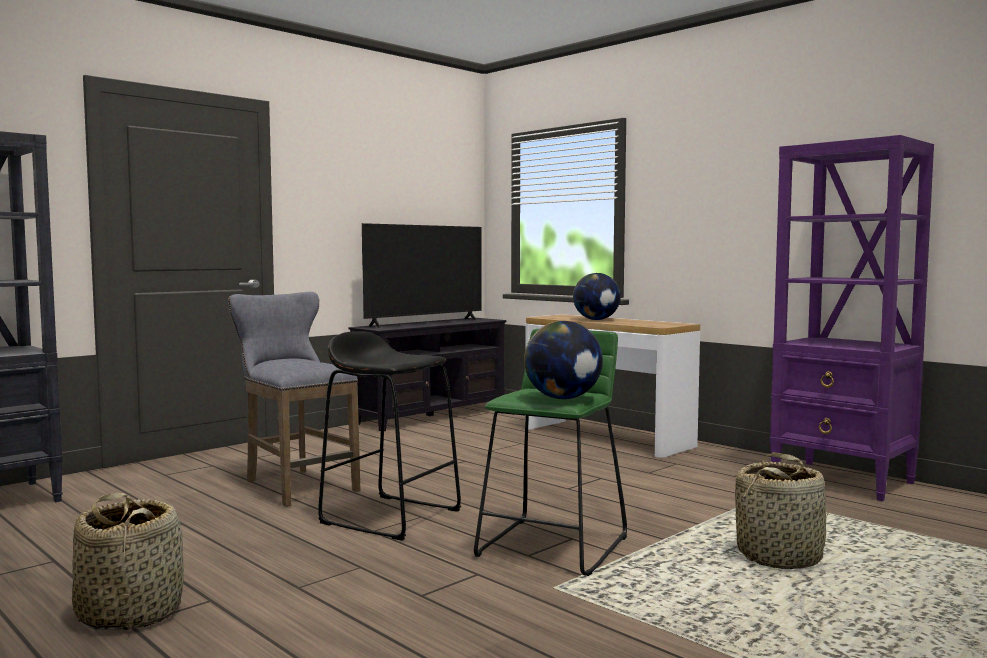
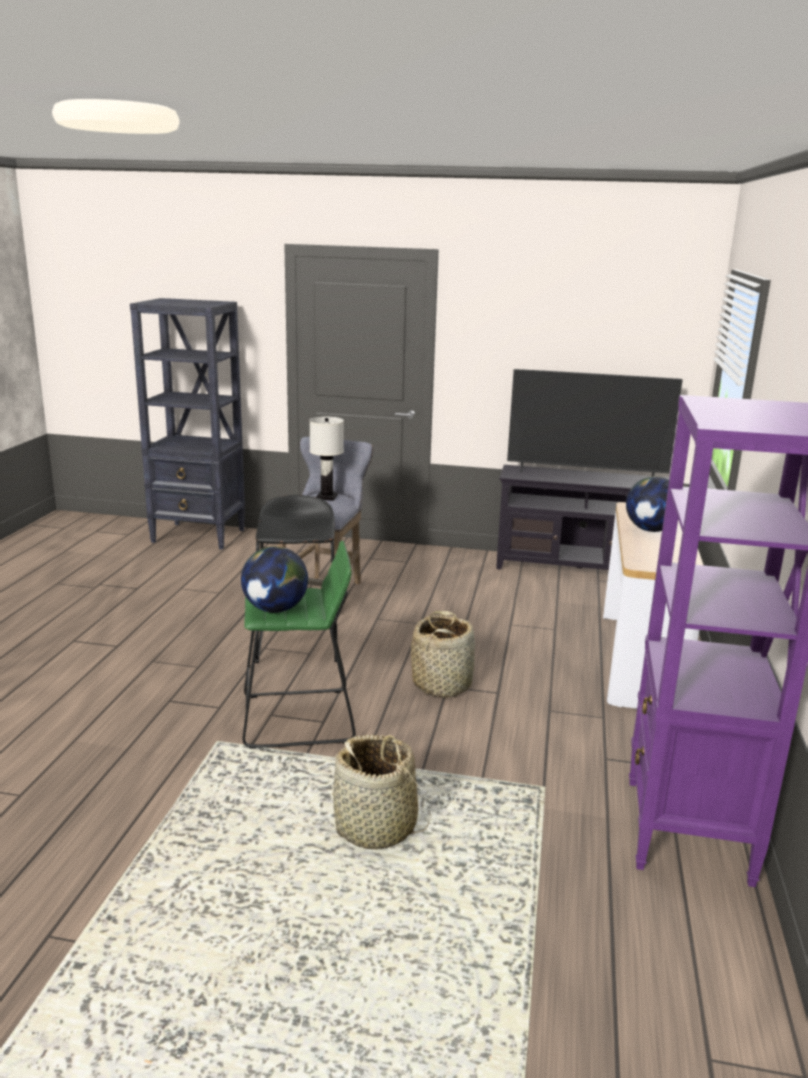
camera: 55 degrees right, 15 degrees up
(131, 613) = (87, 634): basket -> basket (442, 684)
(290, 359) = (327, 497): none -> white table lamp

